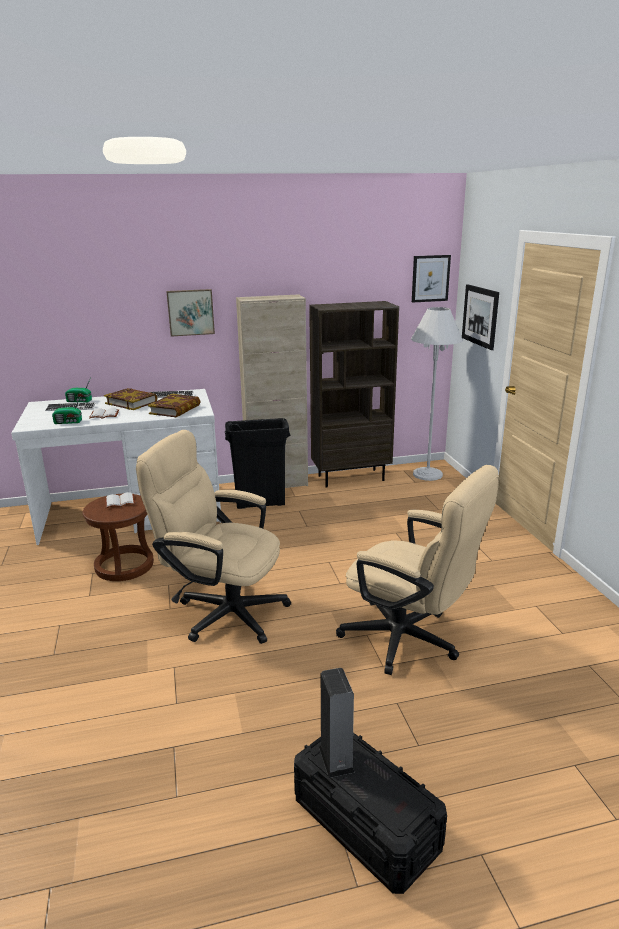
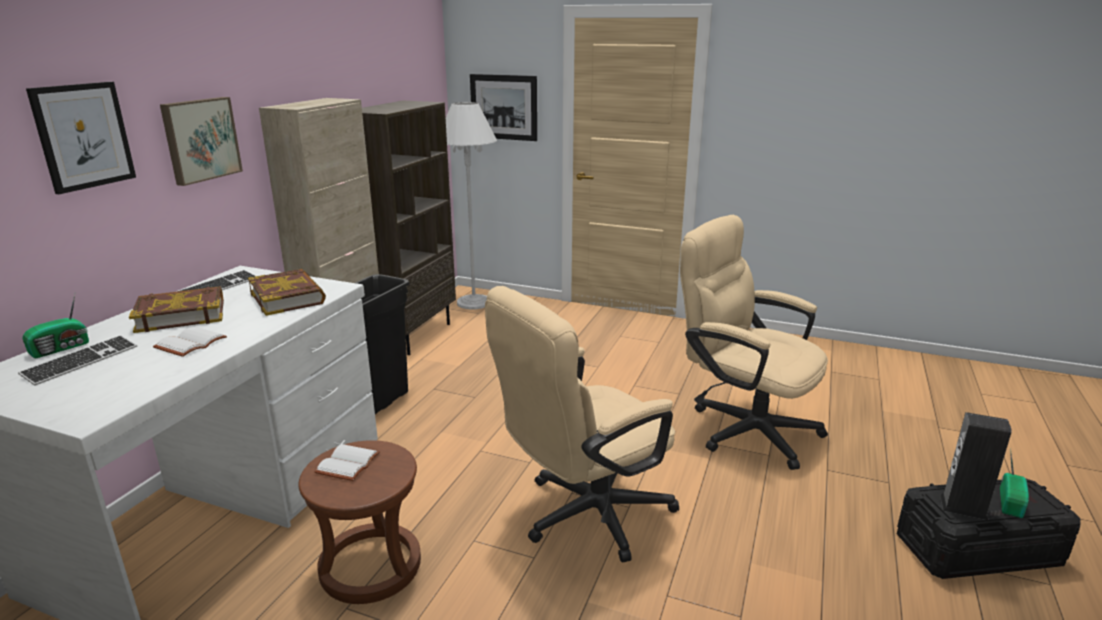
camera: 55 degrees left, 0 degrees up
(69, 422) = (158, 376): radio -> radio (1012, 503)
(410, 641) = (743, 427): beige office chair -> beige office chair turned 120 degrees counterclockwise
(430, 278) = (428, 70): picture -> picture (83, 136)

